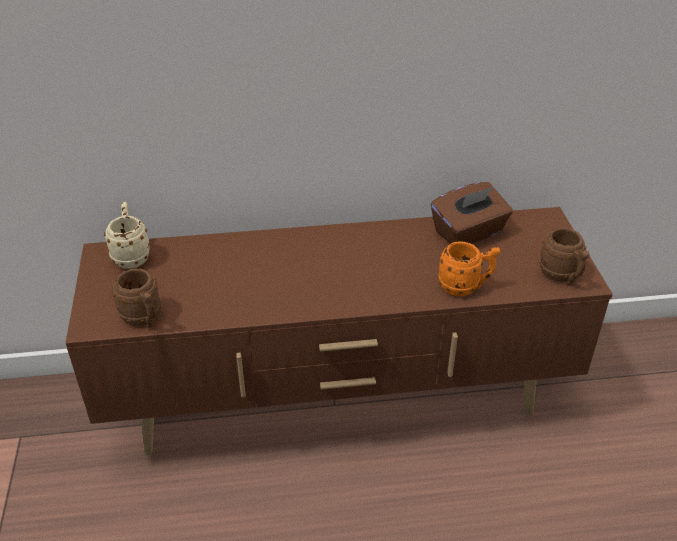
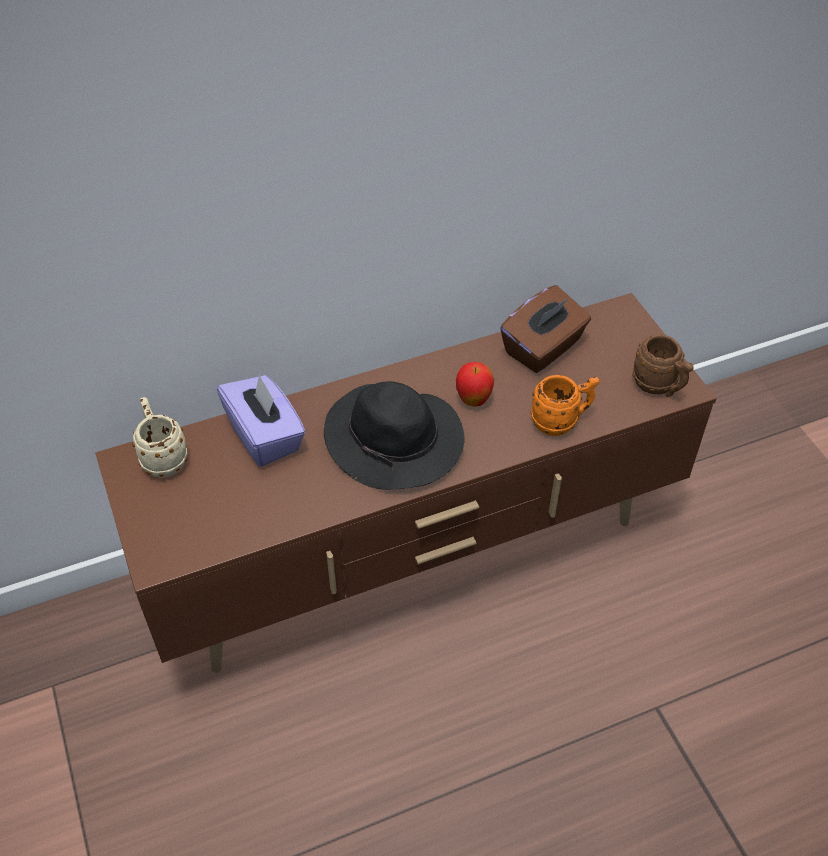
camera: 15 degrees left, 10 degrees up
(144, 319) = (216, 541): brown mug -> none
(216, 255) = (265, 436): none -> purple tissue box
(319, 277) = (396, 442): none -> black hat
(395, 259) = (473, 400): none -> apple

